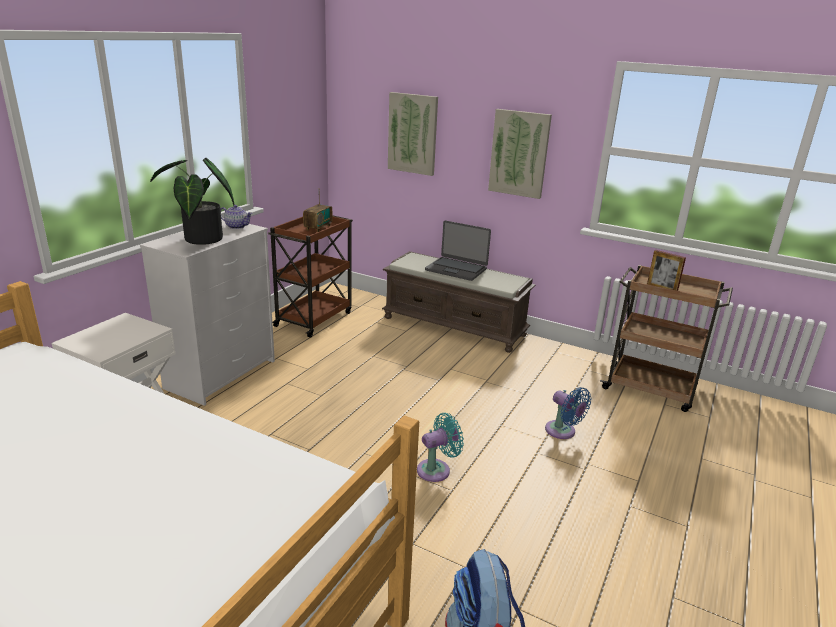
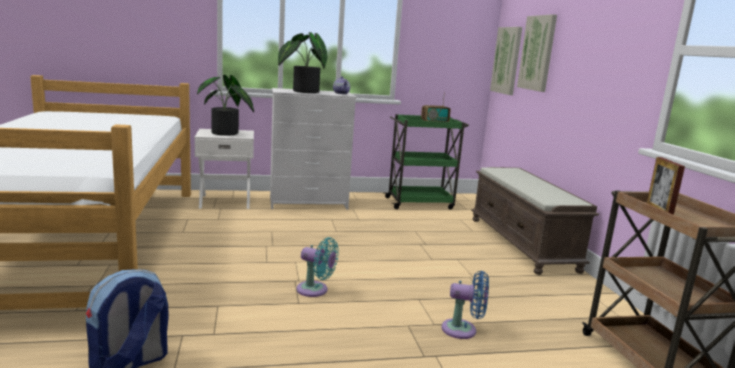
camera: 50 degrees right, 10 degrees down
(119, 336) = (226, 134): none -> potted plant
(314, 318) = (420, 203): brown cart -> green cart
(456, 269) = (531, 182): laptop -> none
(519, 153) = (604, 63): picture -> picture (507, 60)
(563, 432) = (463, 330): blue fan -> blue fan turned 90 degrees counterclockwise

